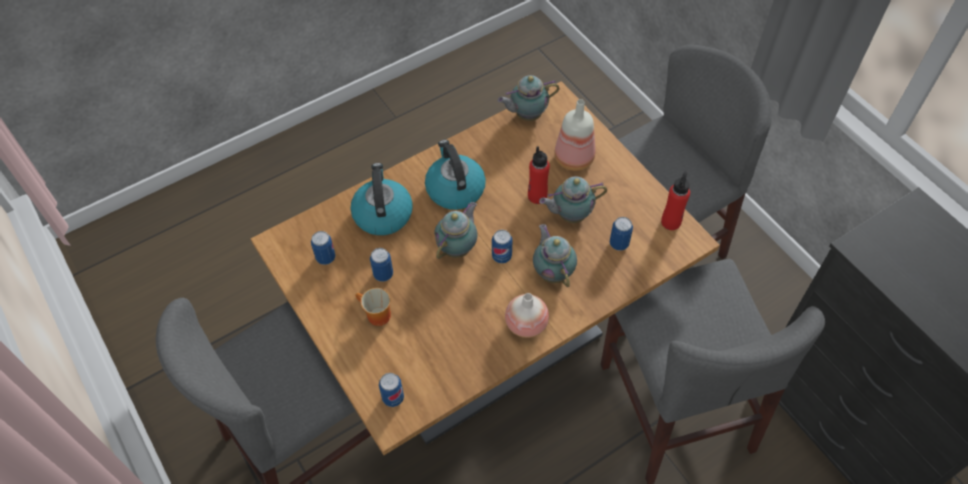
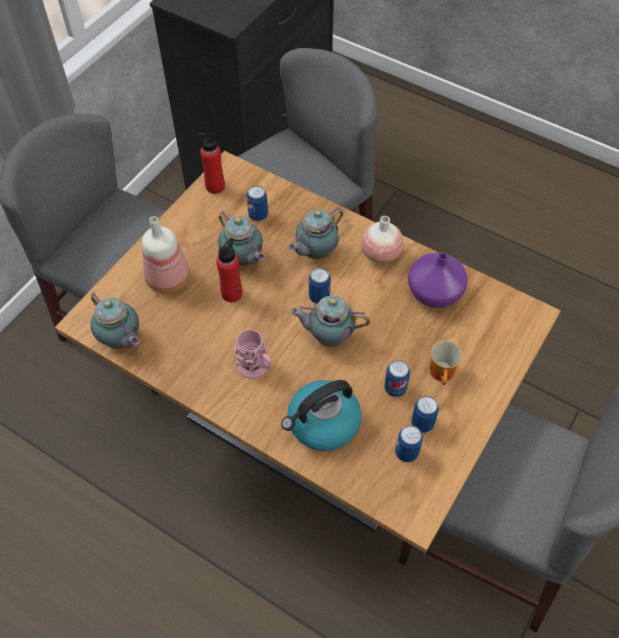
camera: 115 degrees left, 0 degrees up
(393, 398) = (511, 323): can -> can (422, 423)
(454, 189) = (256, 369): kettle -> pink mug
(458, 349) = (435, 293): none -> purple vase

